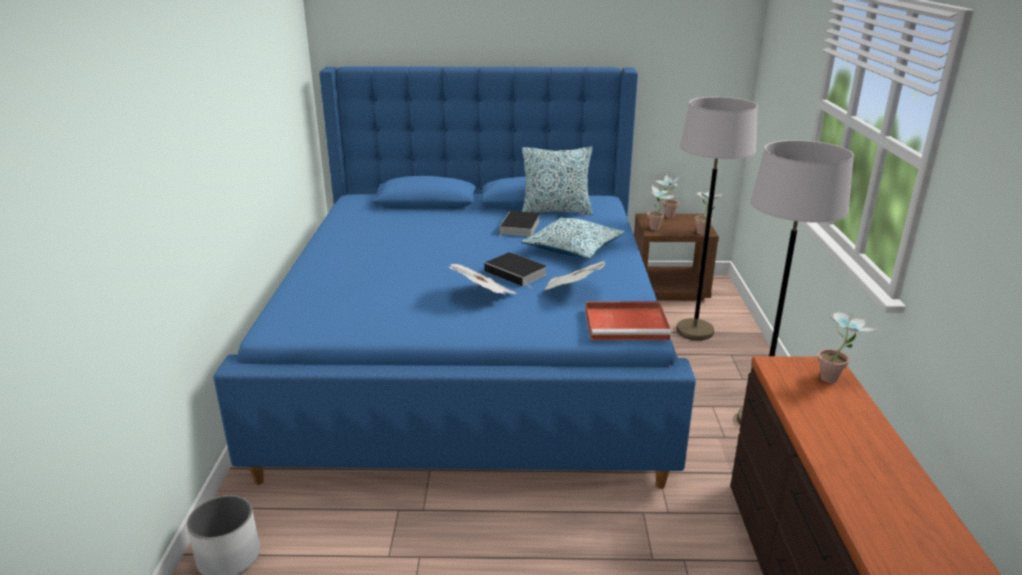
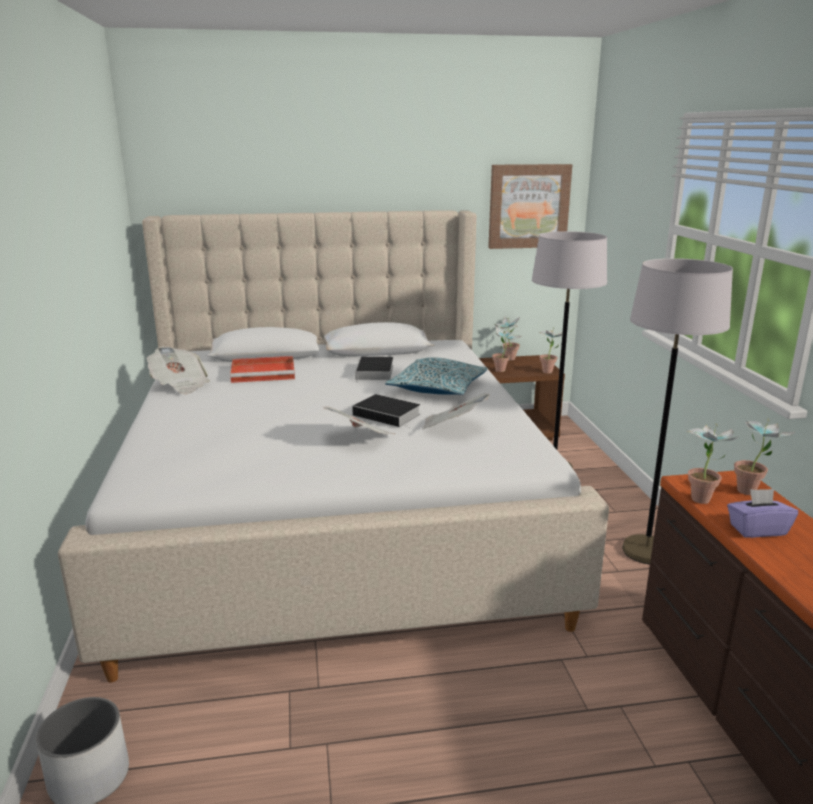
camera: 10 degrees left, 5 degrees down
(341, 229) = (180, 385): none -> newspaper
(474, 358) = (335, 515): blue bed -> beige bed
(556, 211) = (407, 356): pillow -> none
(628, 324) = (524, 455): red tray -> red tray (264, 372)
(696, 64) = (528, 206): none -> picture
(783, 380) = (703, 497): none -> potted plant
(819, 417) = (757, 530): none -> purple tissue box

